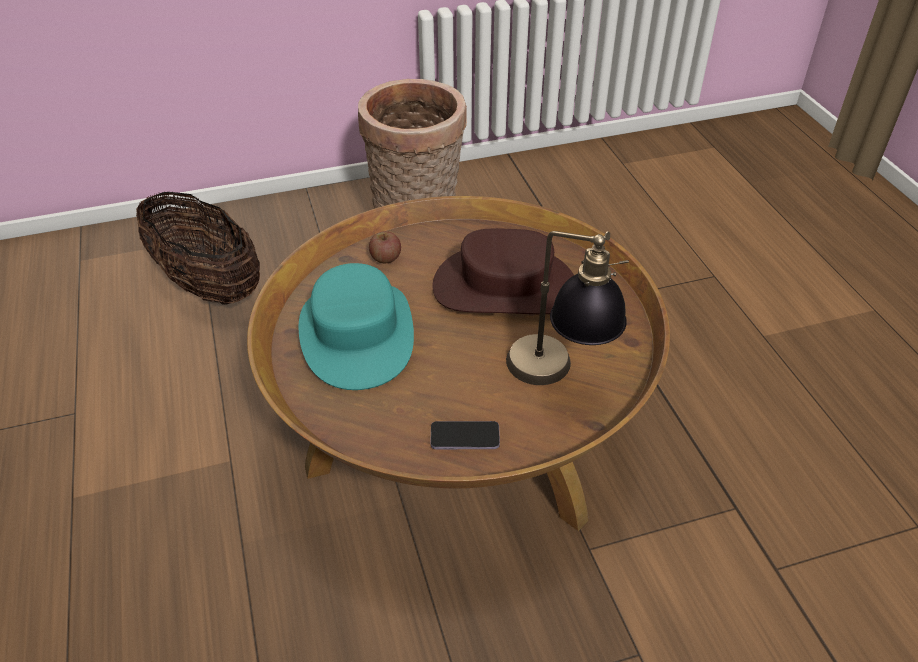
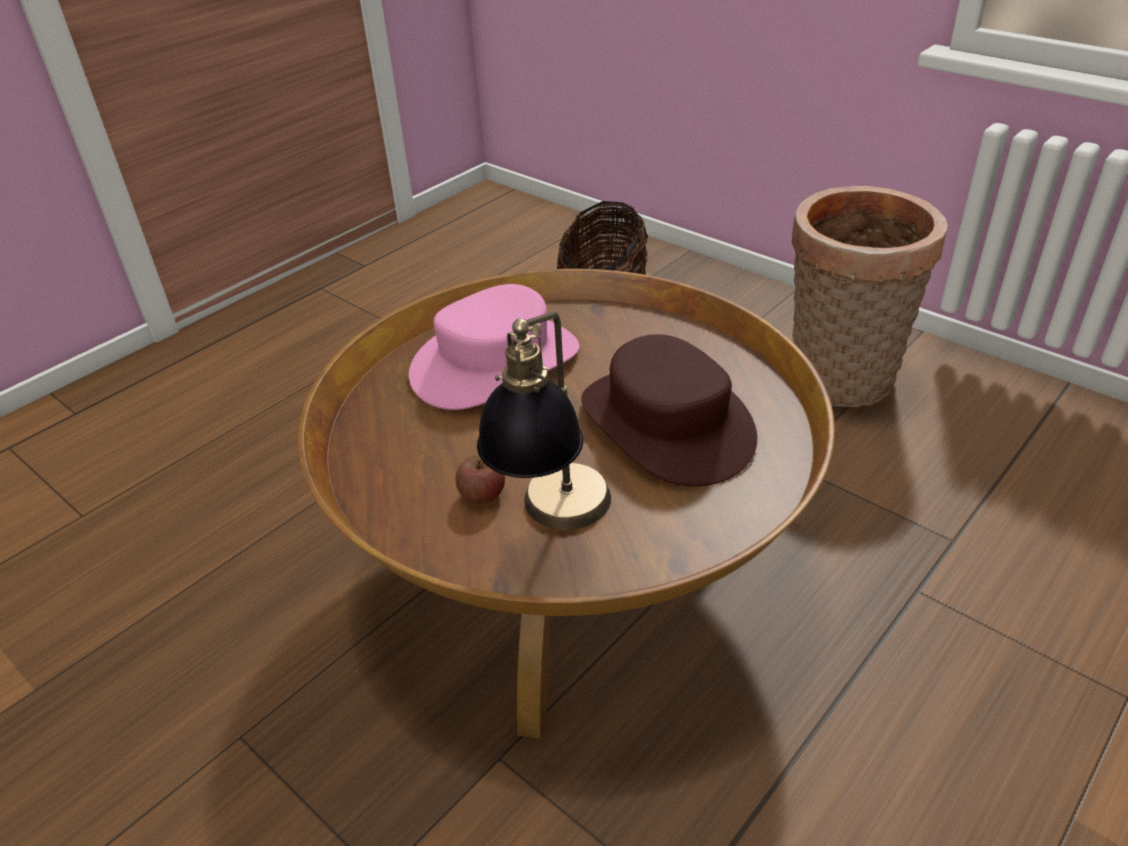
camera: 60 degrees right, 5 degrees down
(356, 334) = (495, 363): turquoise hat -> pink hat
(385, 258) = (624, 329): apple -> apple (482, 495)
(465, 437) = (407, 493): phone -> none

